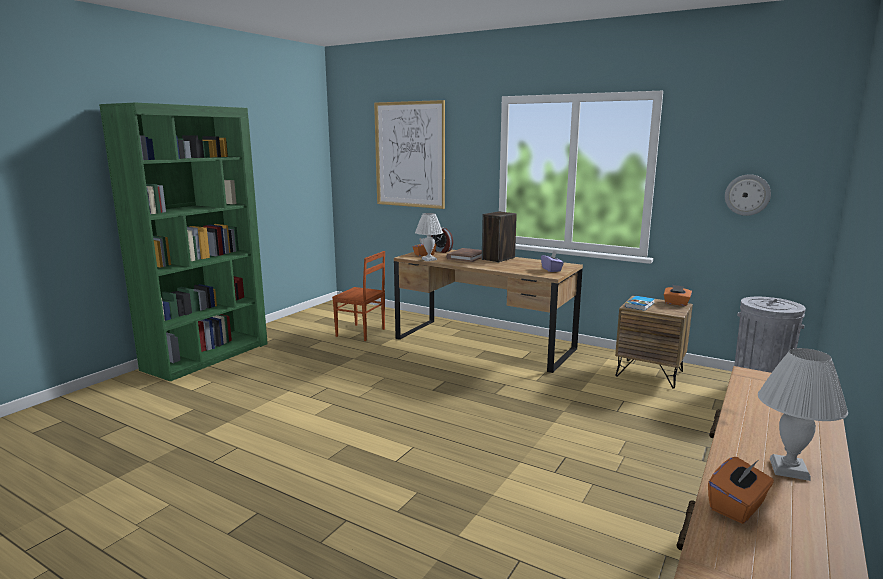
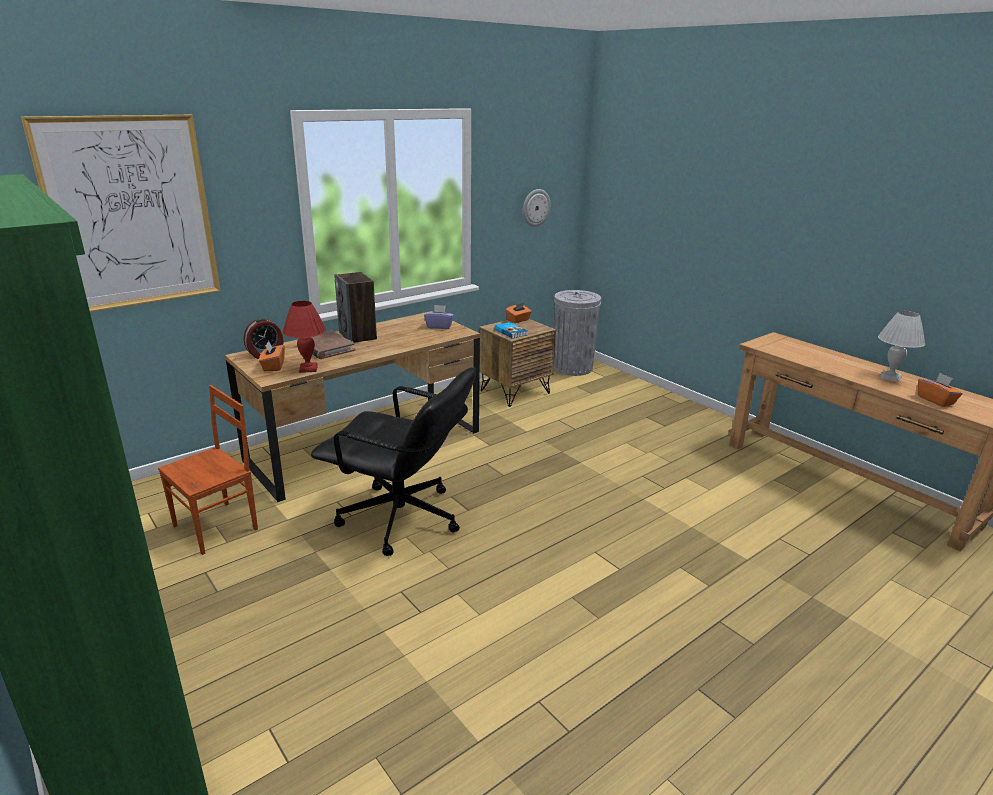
camera: 70 degrees left, 10 degrees up
(403, 372) = (401, 519): none -> black office chair
(429, 259) = (309, 368): white table lamp -> red table lamp

